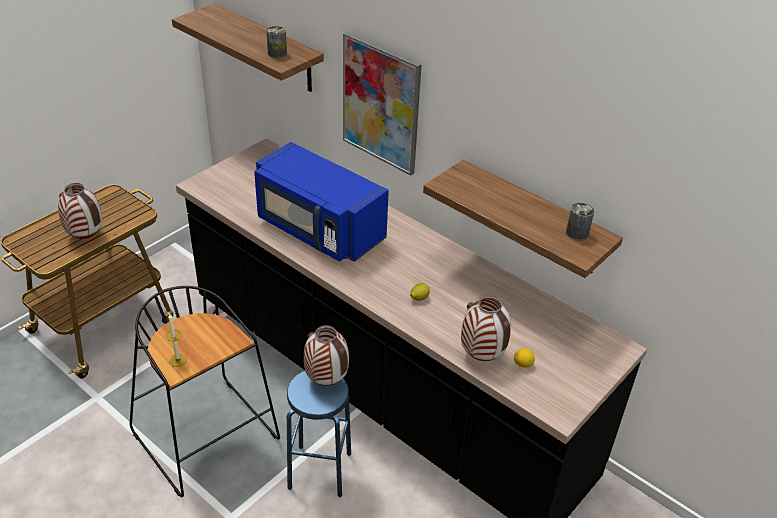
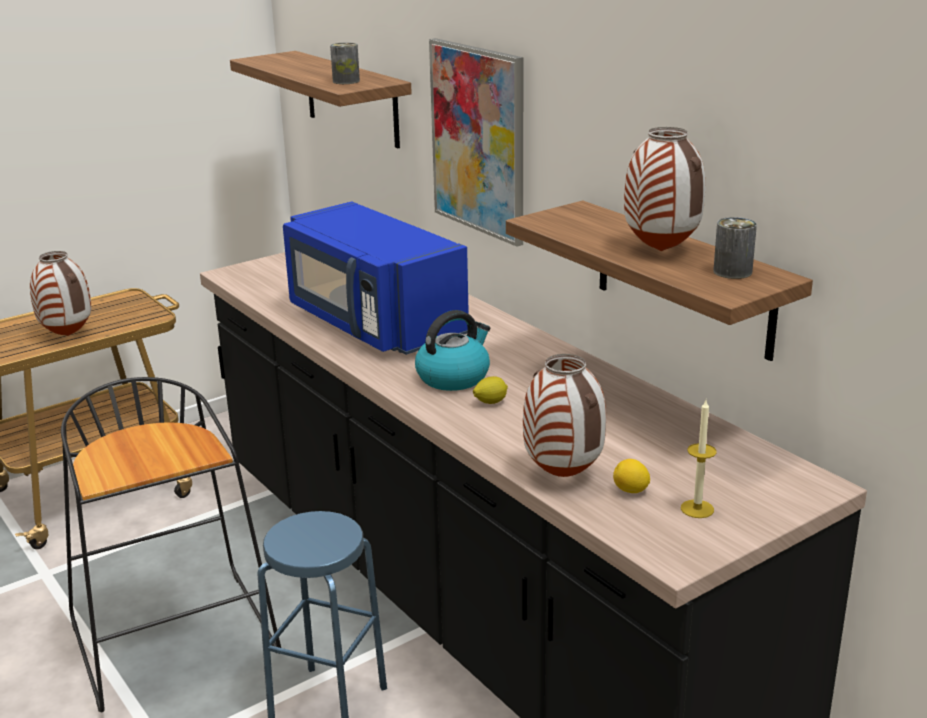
camera: 15 degrees right, 15 degrees down
(178, 360) = (110, 468): candle -> candle (697, 509)
(325, 381) = (330, 527): vase -> vase (659, 251)
(388, 277) = (453, 377): none -> kettle

